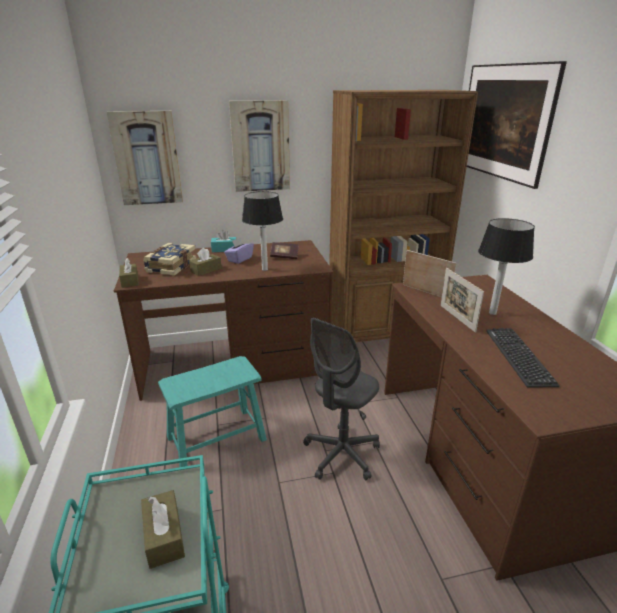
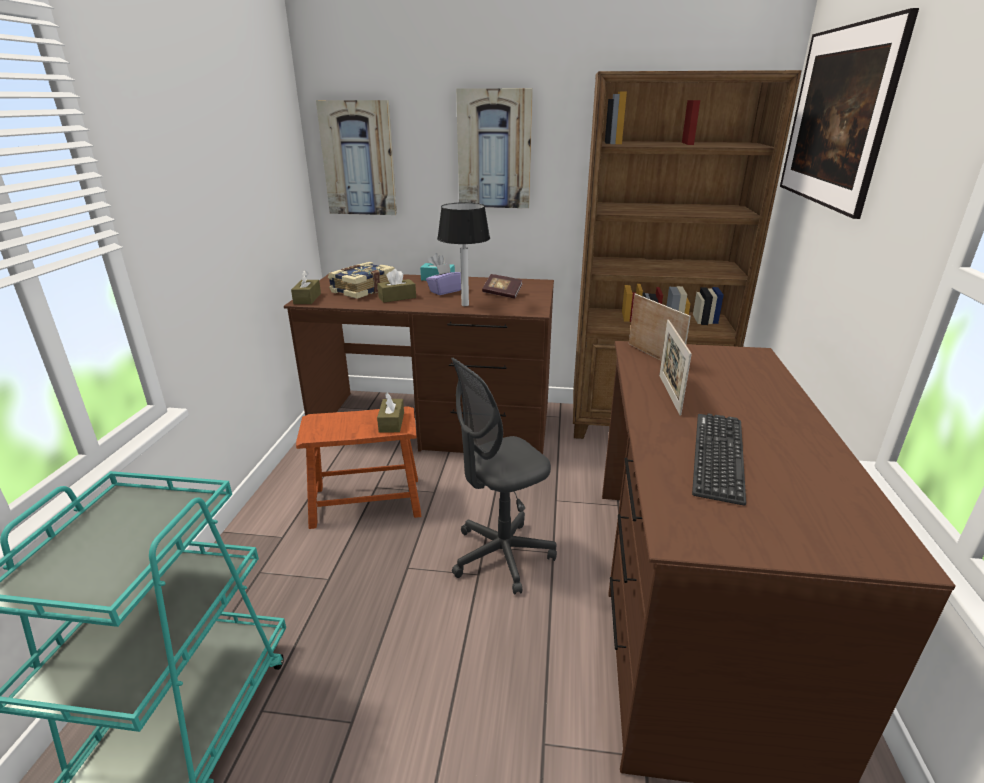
camera: 20 degrees right, 0 degrees up
(164, 536) = (134, 550): brown tissue box -> brown tissue box (391, 422)
(216, 438) = (366, 501): turquoise stool -> brown stool
(492, 313) = (730, 396): table lamp -> none

